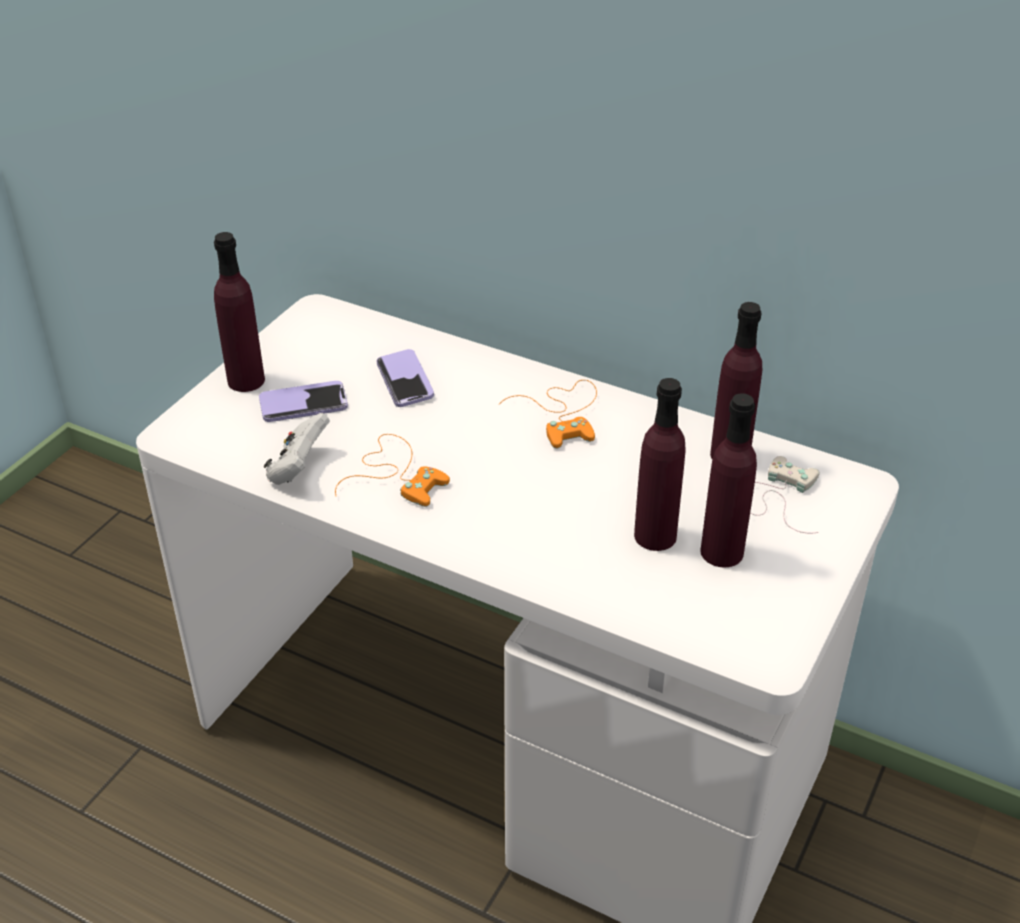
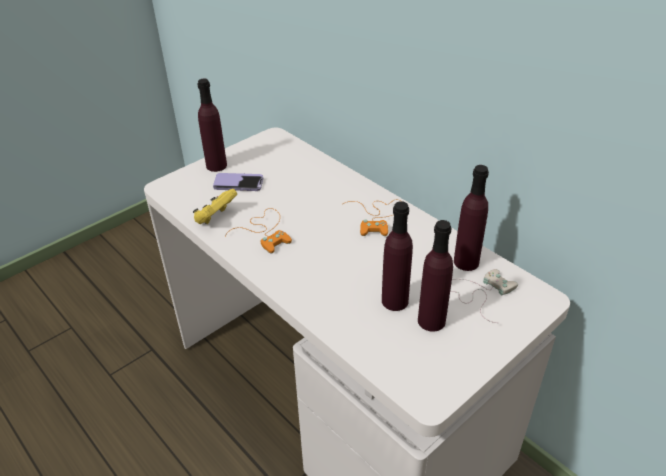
camera: 20 degrees right, 0 degrees up
(298, 469) = (215, 218): white game controller -> yellow game controller
(405, 380) = (298, 181): phone -> none

